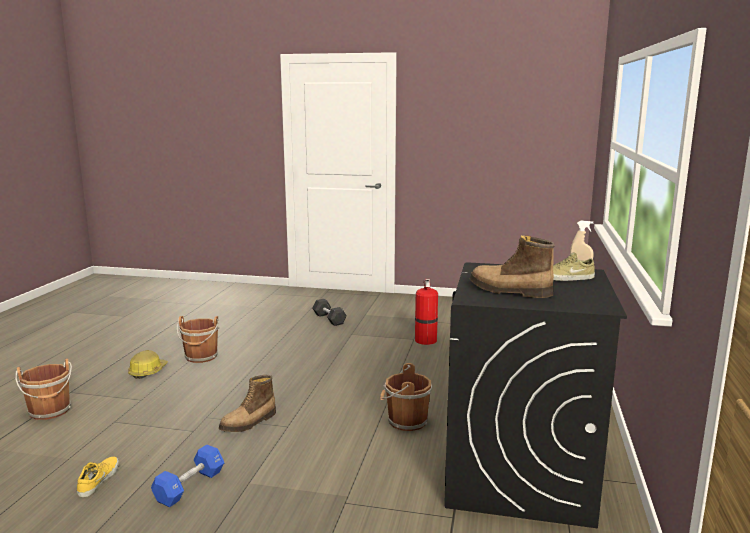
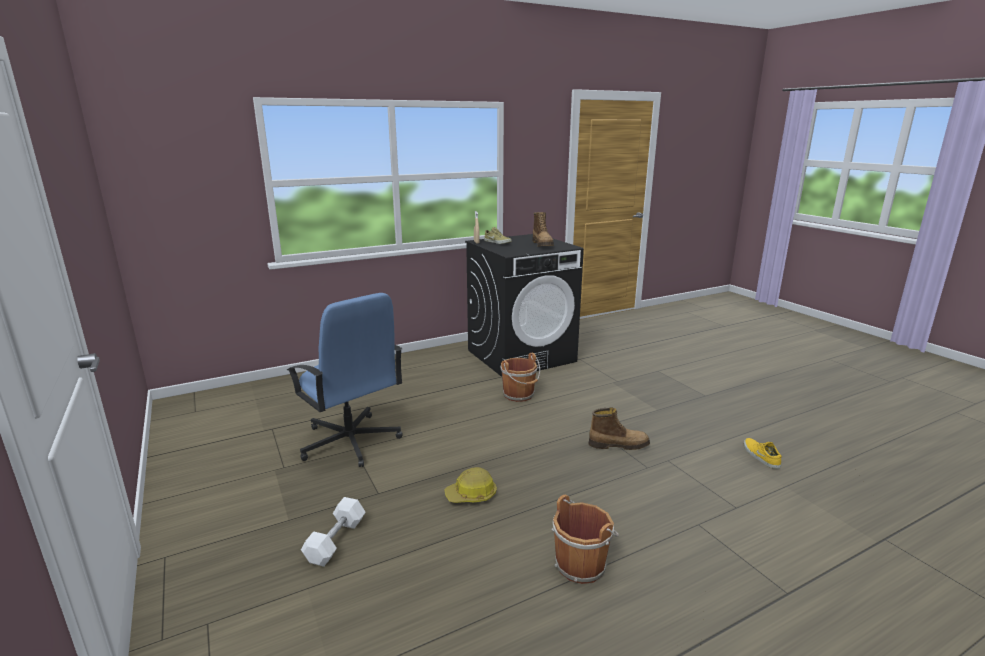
camera: 130 degrees left, 5 degrees up
(50, 411) = (812, 564): brown bucket -> none
(98, 480) = (760, 456): yellow shoe -> yellow shoe turned 105 degrees clockwise
(148, 371) = (668, 576): hard hat -> hard hat (471, 495)
(190, 486) = (695, 423): blue dumbbell -> none
(329, 319) = (336, 541): black dumbbell -> white dumbbell
(425, 340) = (350, 442): fire extinguisher -> blue office chair

